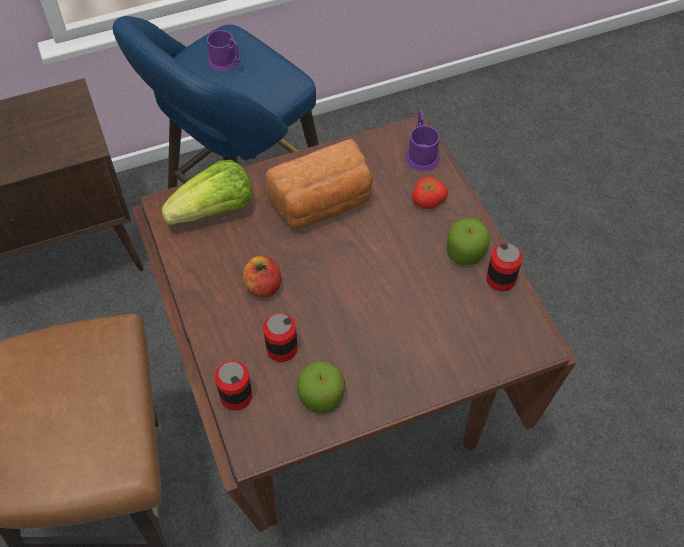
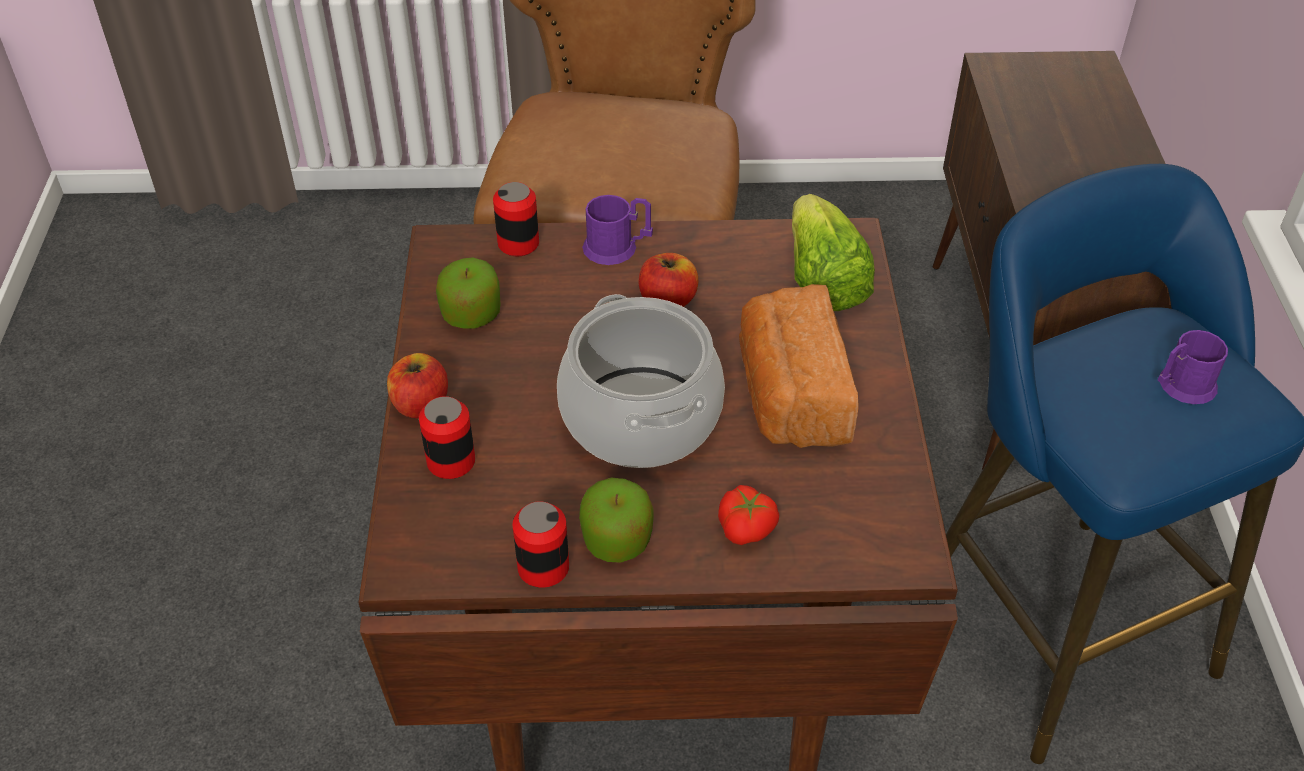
camera: 110 degrees right, 10 degrees down
(282, 349) = (561, 296): can -> can (451, 461)
(372, 270) = (639, 418): none -> cooking pot
(415, 391) = (420, 404): none -> apple
(421, 153) = (855, 553): purple mug -> purple mug (617, 248)

